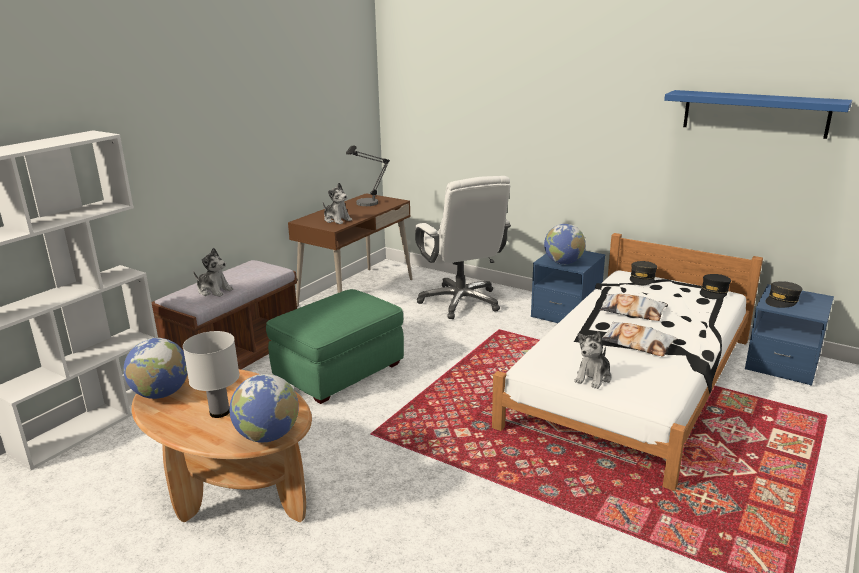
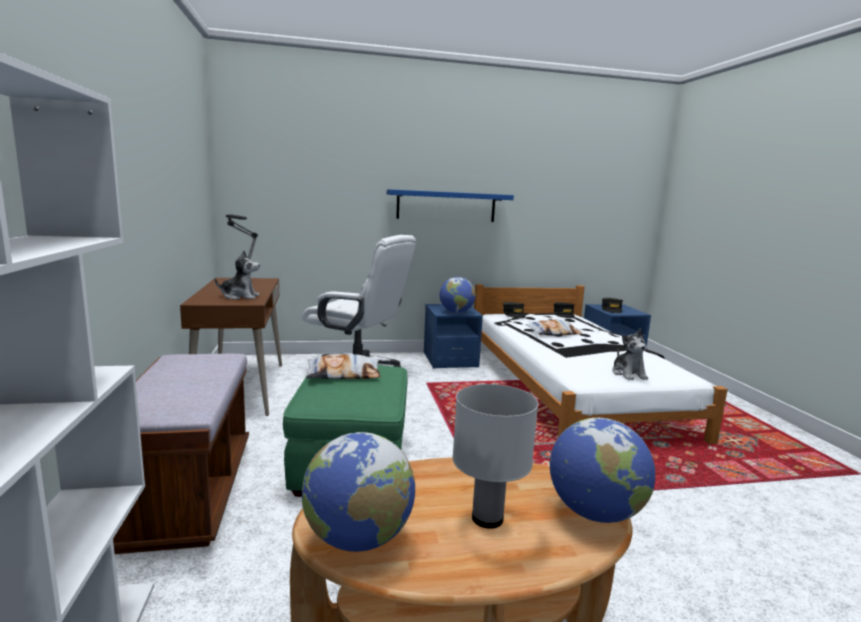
camera: 45 degrees left, 10 degrees down
(214, 290) = (185, 392): plush toy -> none
(637, 344) = (599, 349): pillow -> pillow (343, 374)
(754, 113) = (570, 181): blue shelf -> blue shelf (446, 206)

